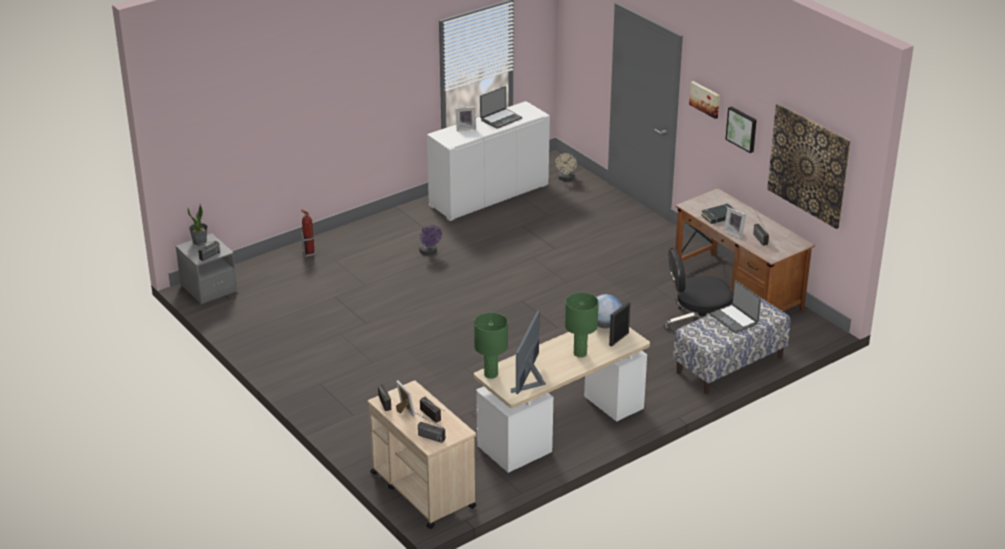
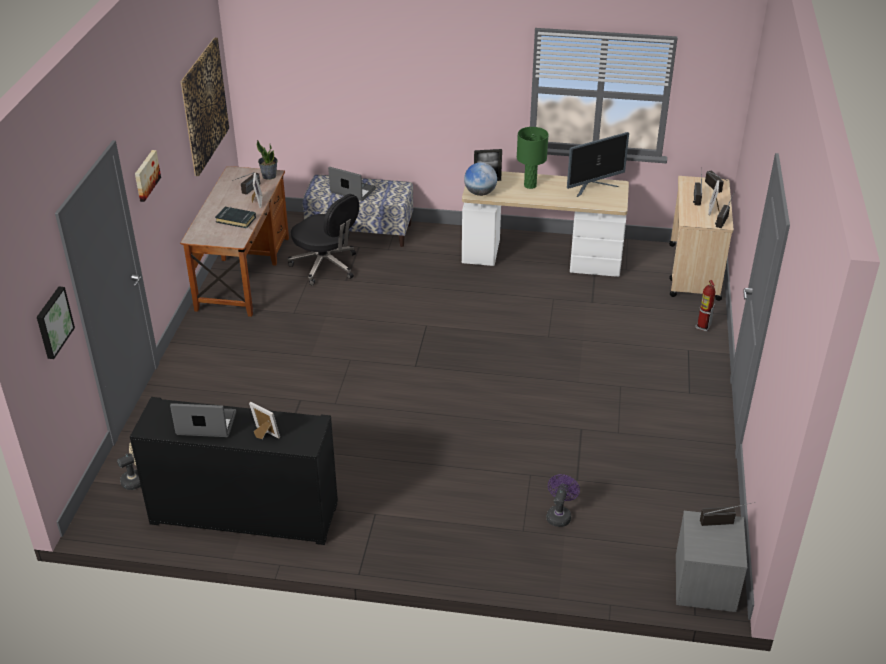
camera: 135 degrees left, 5 degrees up
(200, 242) = (711, 553): potted plant -> potted plant (269, 176)
(309, 253) = (539, 562): fire extinguisher -> fire extinguisher (702, 327)
(429, 252) = (416, 475): purple fan -> purple fan (559, 515)
(489, 195) = (244, 513): white cabinet -> black cabinet
(490, 374) = (615, 204): green table lamp -> none
(734, 319) = (352, 191): laptop -> laptop turned 75 degrees counterclockwise
(742, 129) = (170, 154): picture -> picture (53, 322)

